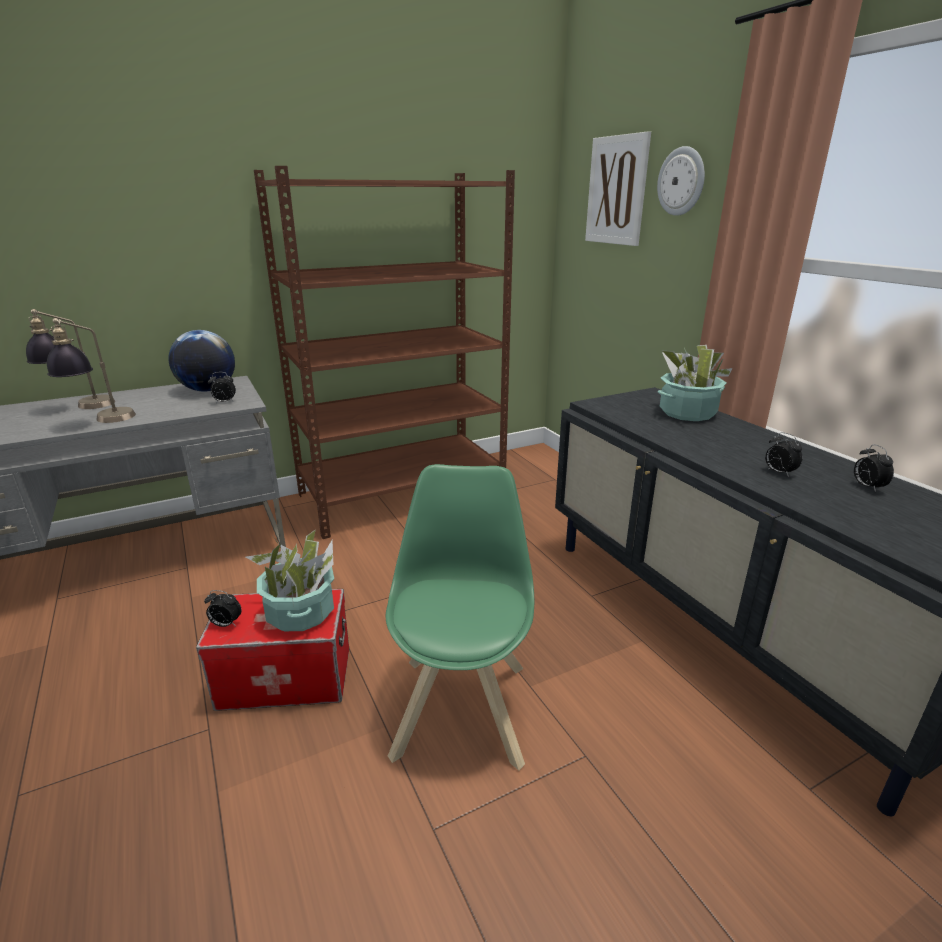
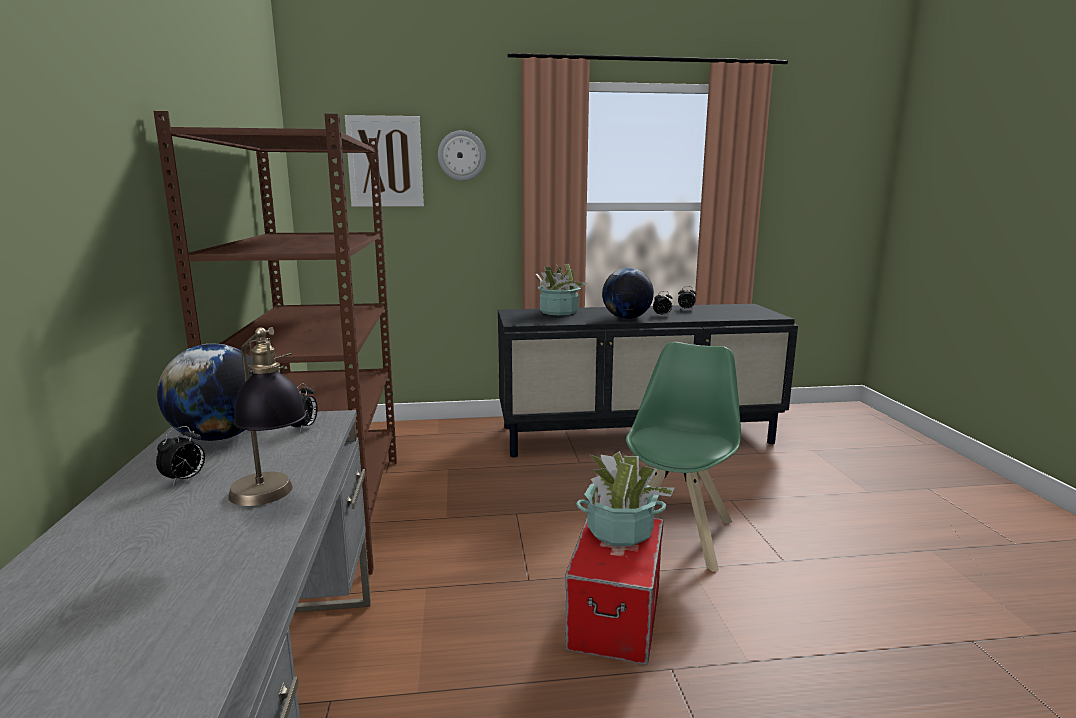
camera: 70 degrees left, 10 degrees down
(80, 407) = (141, 527): table lamp -> none
(225, 624) = (621, 571): alarm clock -> alarm clock (185, 479)
(462, 705) = (677, 532): green chair -> green chair turned 90 degrees clockwise
(713, 452) = (627, 318): none -> globe

